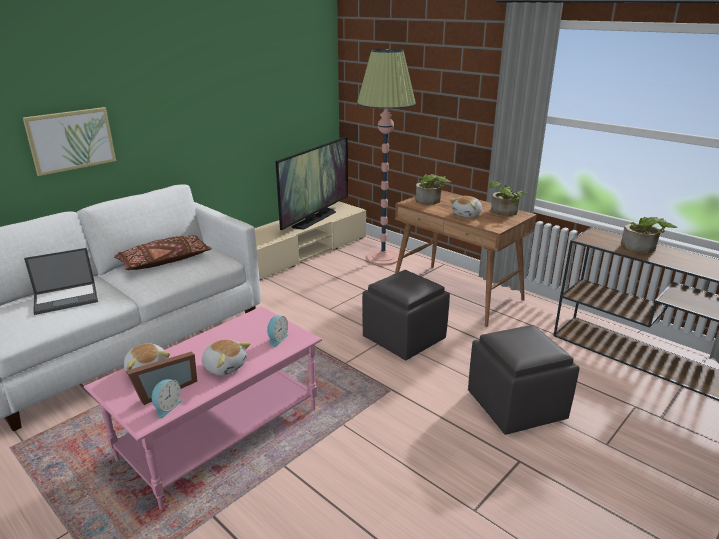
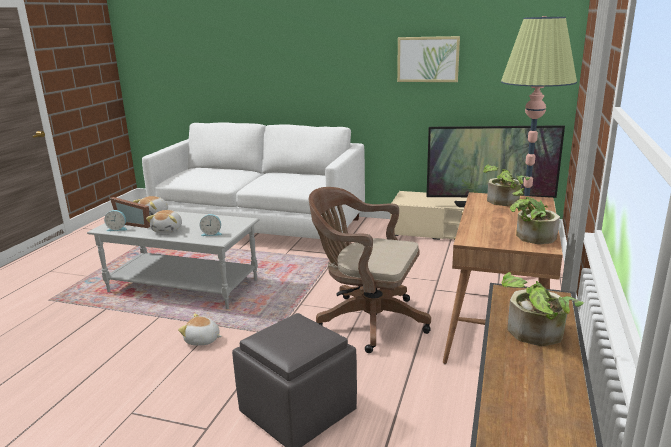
camera: 65 degrees right, 5 degrees down
(67, 298) = (217, 174): laptop -> none
(71, 140) = (286, 78): picture -> picture (428, 59)
(164, 261) = (290, 177): brown pillow -> none
(221, 432) = (184, 286): pink coffee table -> grey coffee table
(403, 338) = (366, 320): grey ottoman -> brown office chair
(467, 215) = (488, 222): plush toy -> plush toy (202, 340)

